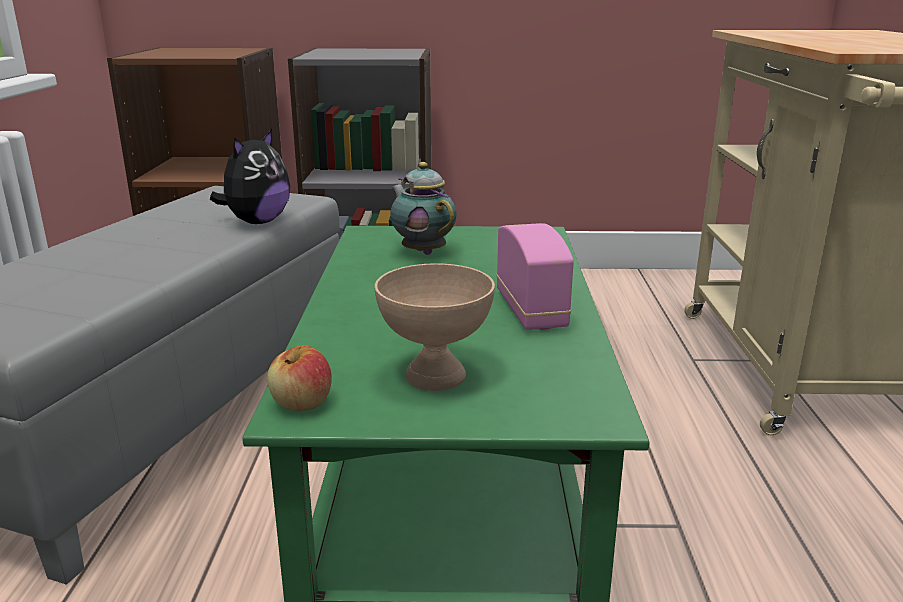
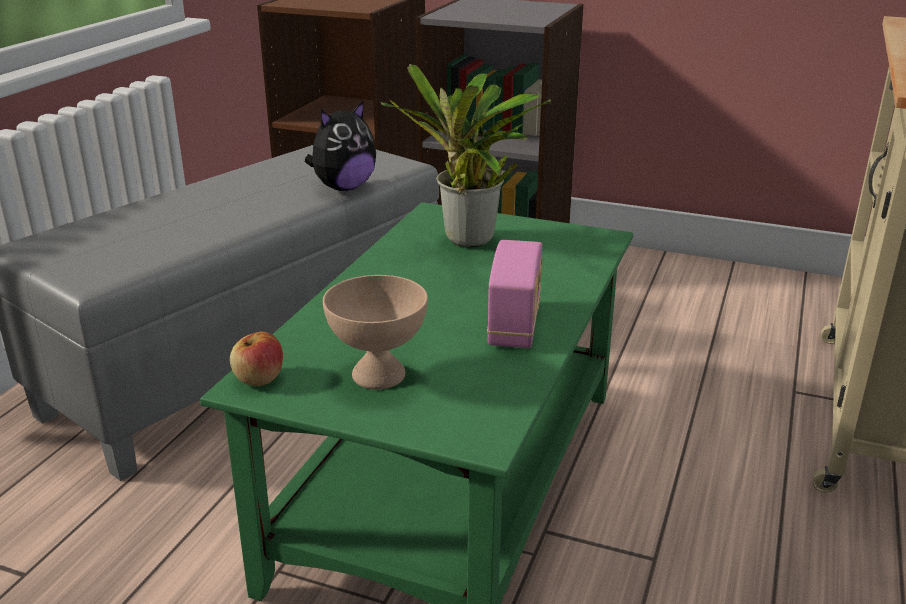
camera: 20 degrees right, 5 degrees up
(422, 251) = (468, 243): teapot -> potted plant

